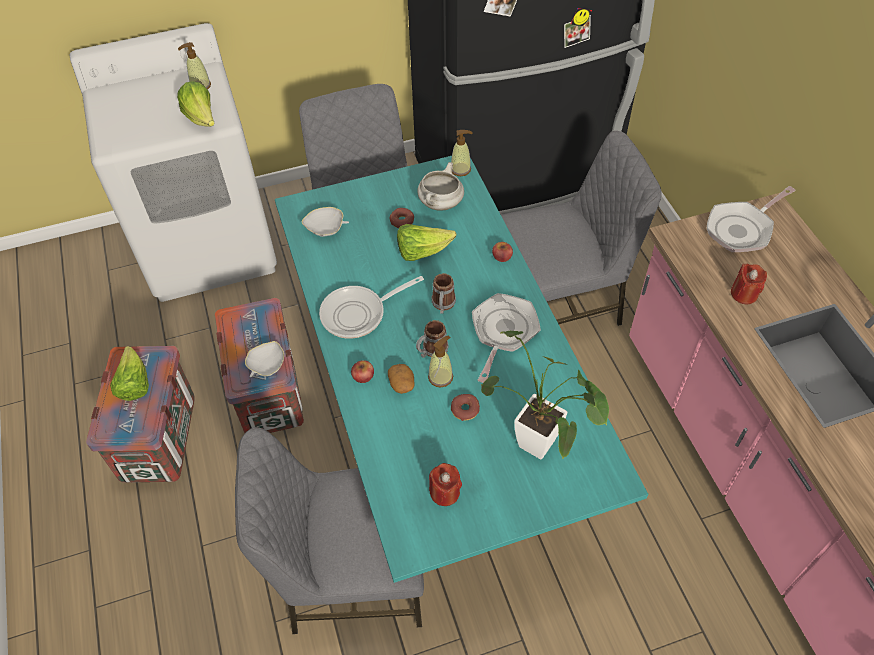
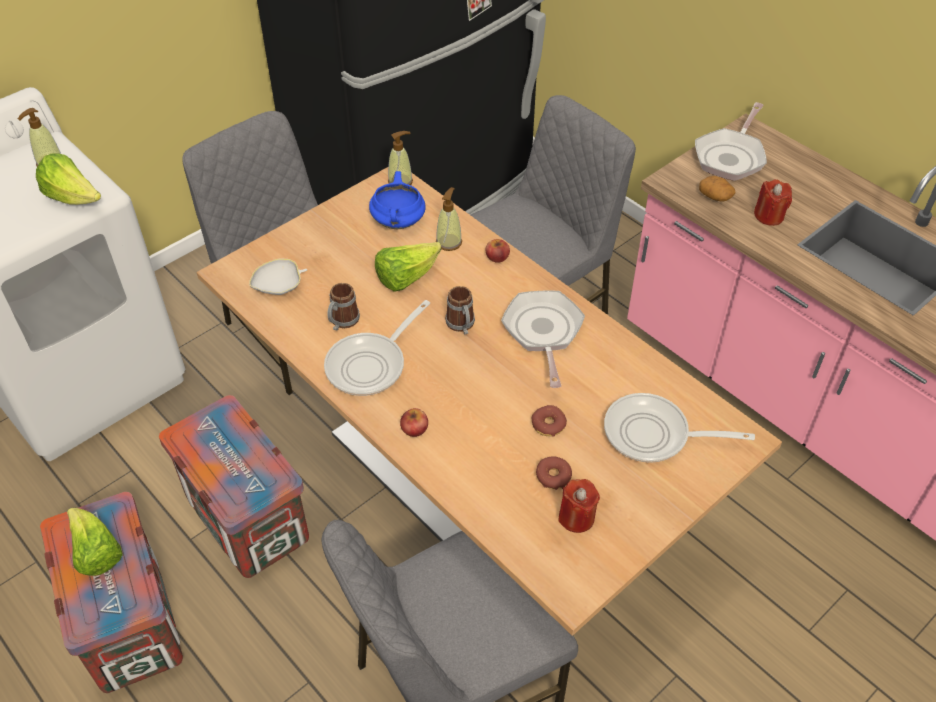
camera: 25 degrees left, 5 degrees down
(266, 365) = (258, 473): white bowl -> none
(402, 221) = (364, 253): donut -> donut (553, 476)
(402, 384) = (463, 422): potato -> potato (715, 196)
(431, 351) = (476, 377): mug -> mug (342, 322)
(439, 424) = (468, 482): turquoise dining table -> beige dining table
(440, 377) = (502, 400): soap dispenser -> soap dispenser (449, 242)
(441, 204) = (399, 223): white cooking pot -> blue cooking pot
(543, 448) = (653, 435): potted plant -> frying pan

